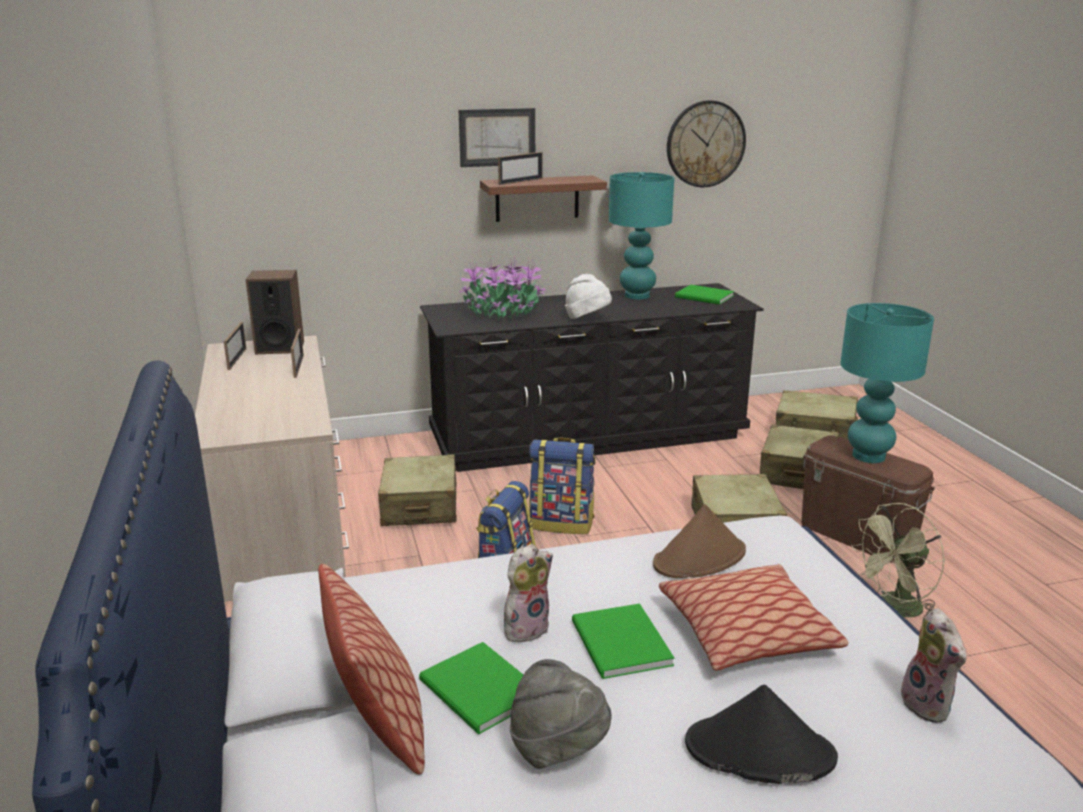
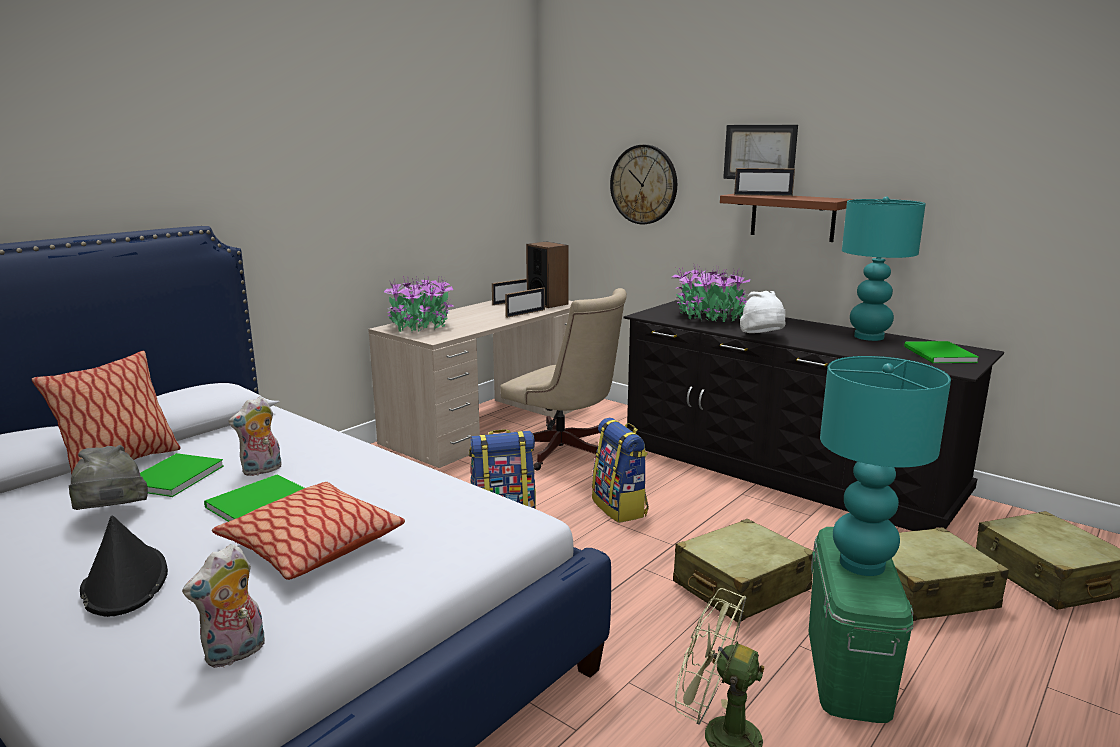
camera: 55 degrees right, 5 degrees down
(243, 423) = (419, 327): none -> potted plant
(420, 506) = (565, 453): beige suitcase -> beige office chair
(526, 628) = (262, 471): plush toy -> plush toy turned 120 degrees clockwise
(700, 558) = (423, 501): brown hat -> none
(705, 144) = (1004, 174): wall clock -> wall clock (644, 184)
(857, 535) = (848, 669): brown storage box -> green storage box

